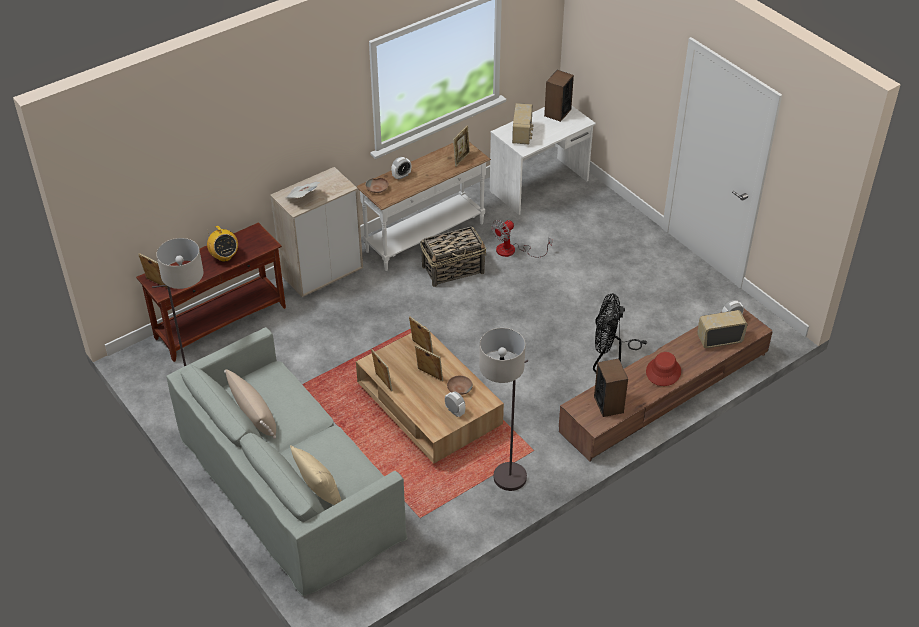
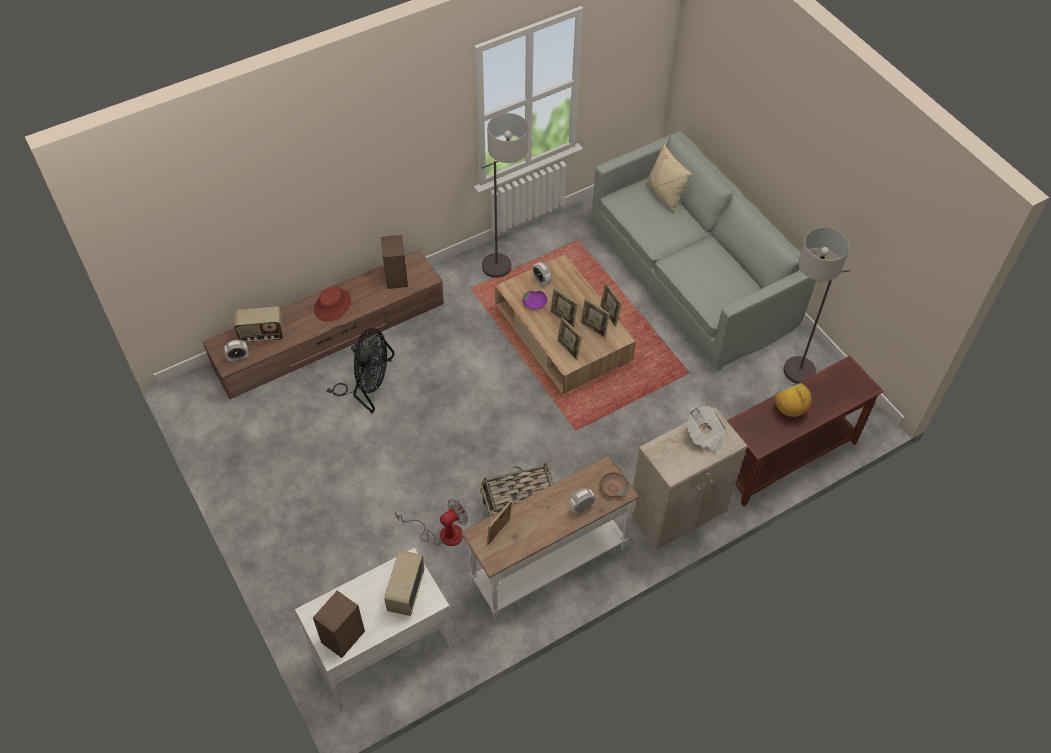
camera: 175 degrees left, 10 degrees up
(156, 284) = (857, 378): picture frame -> picture frame (593, 329)
(253, 414) = (730, 268): beige pillow -> none
(459, 388) = (535, 303): brown bowl -> purple bowl

